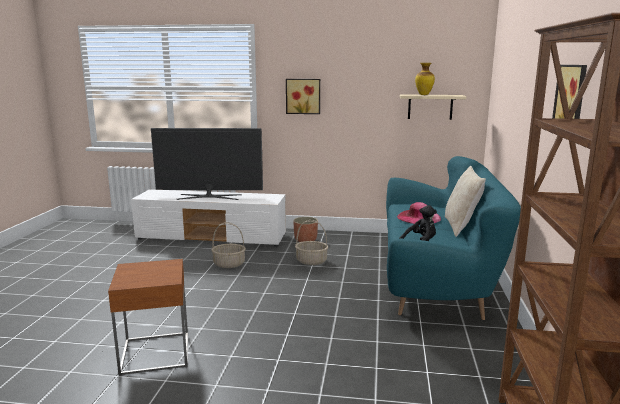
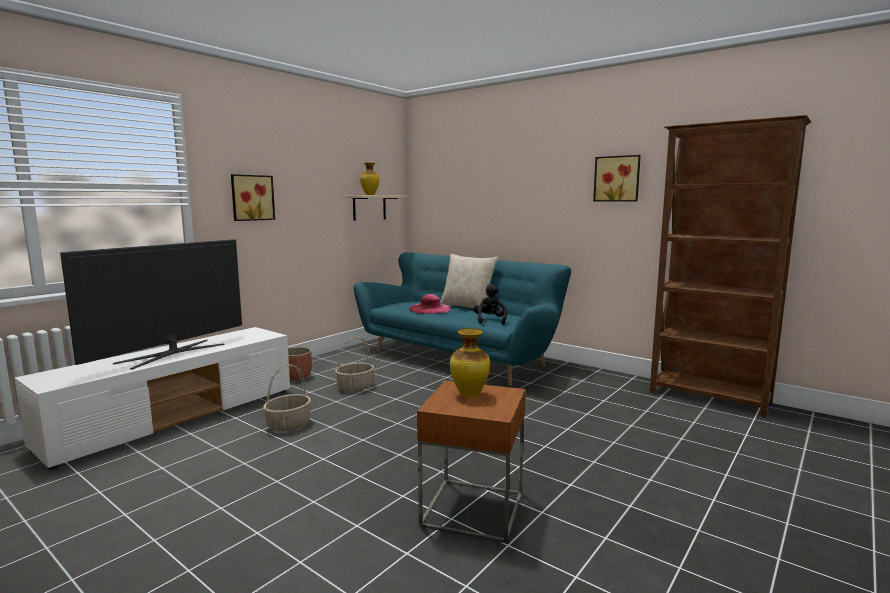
camera: 60 degrees left, 5 degrees down
(154, 270) = (469, 395): none -> vase

